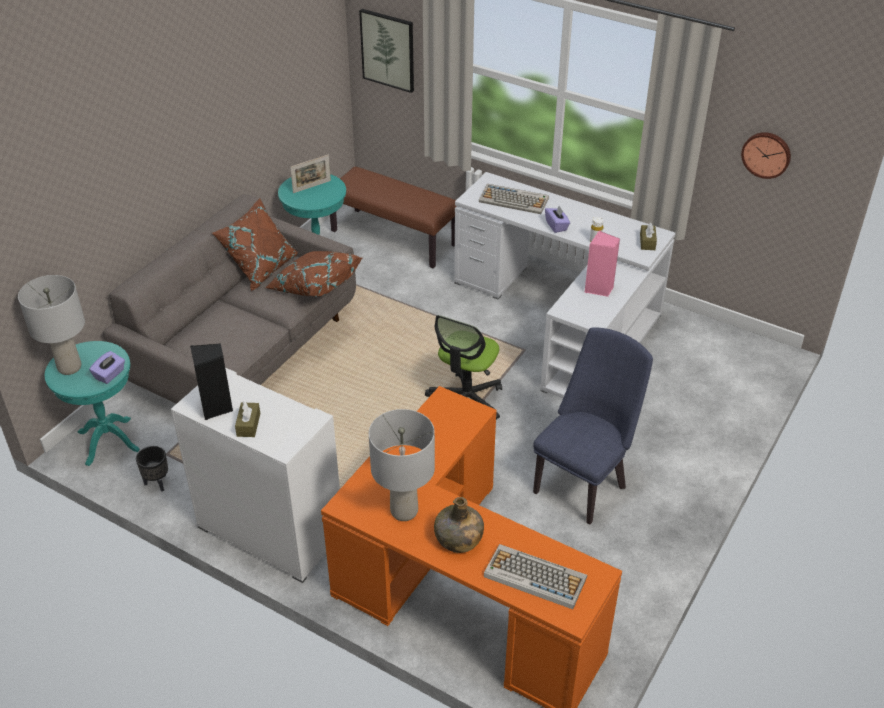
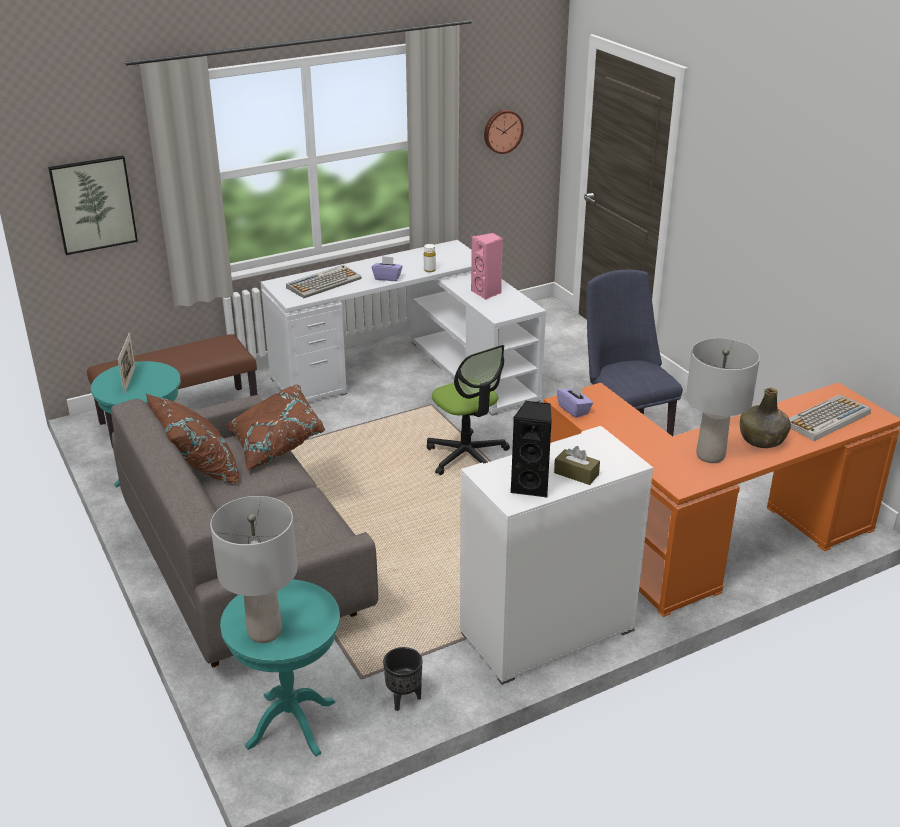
camera: 60 degrees left, 10 degrees down
(110, 375) = (314, 601): purple tissue box -> purple tissue box (574, 410)
(647, 242) = (457, 252): brown tissue box -> none

